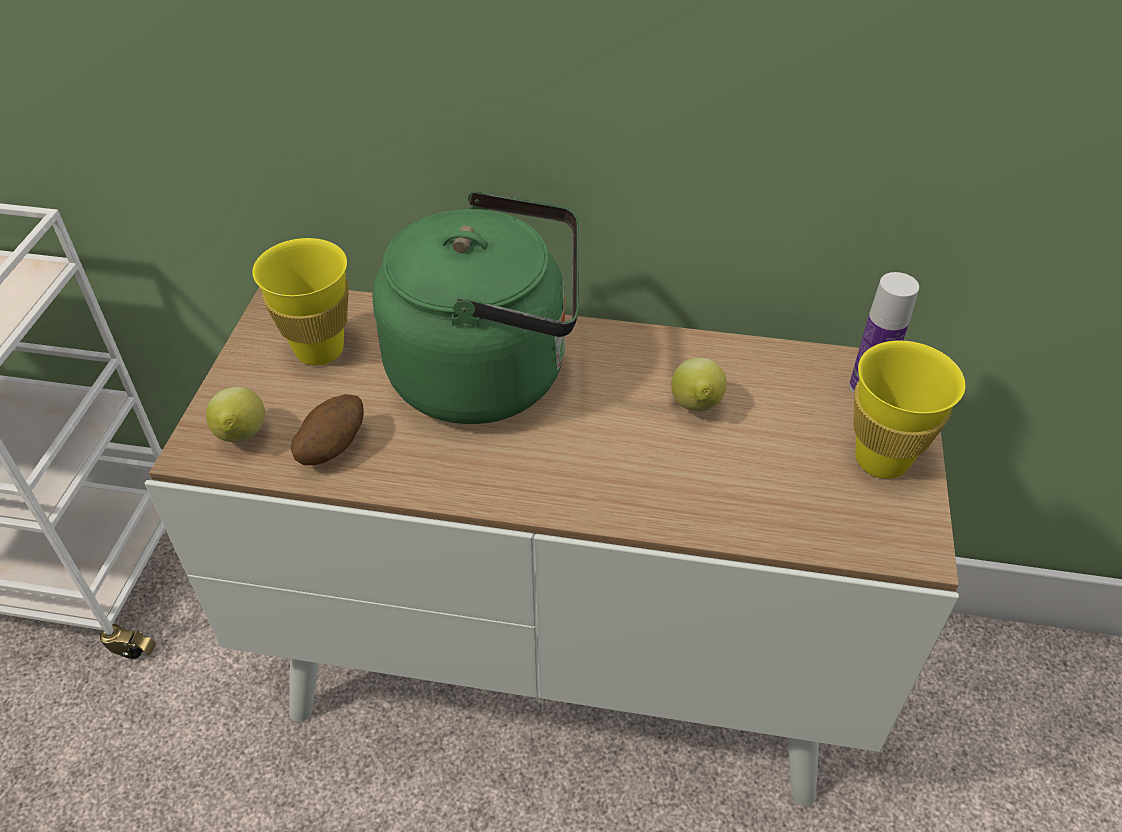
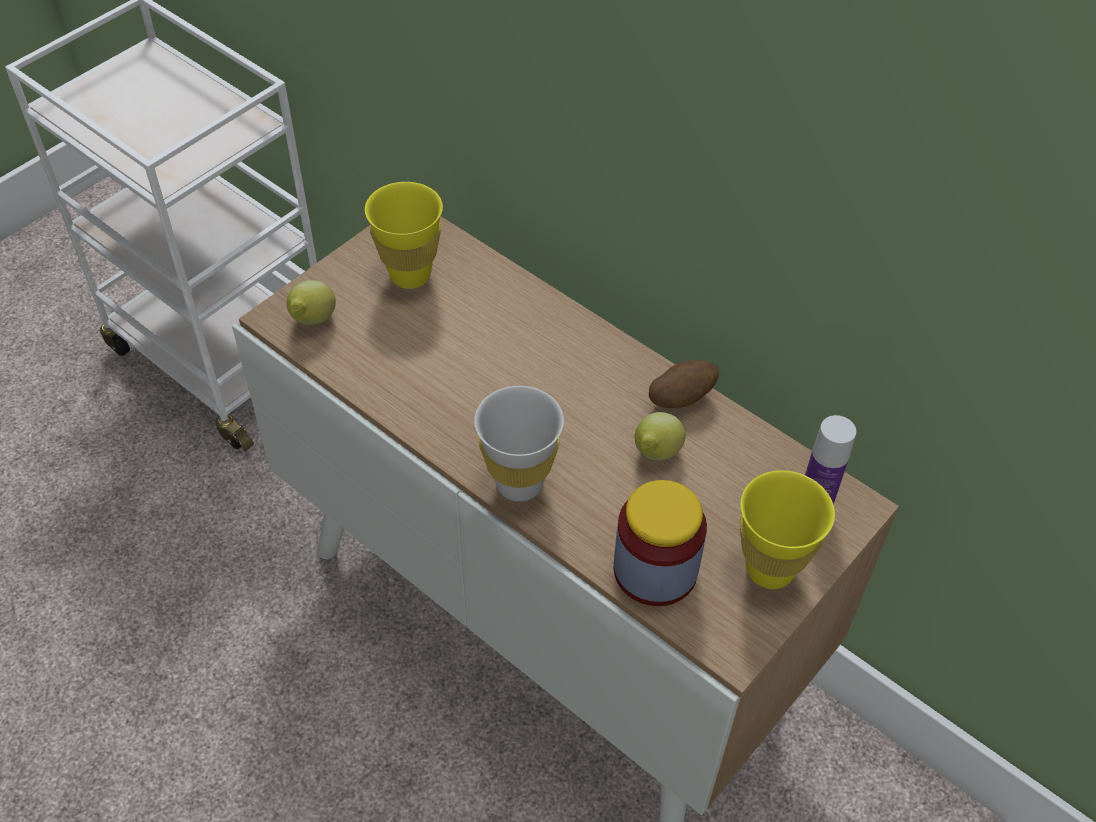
camera: 30 degrees right, 5 degrees up
(332, 448) = (366, 358): potato -> potato (681, 398)
(490, 373) = (520, 351): green kettle -> none
(590, 496) = (519, 483): none -> white cup
(786, 512) = (655, 570): none -> jar

